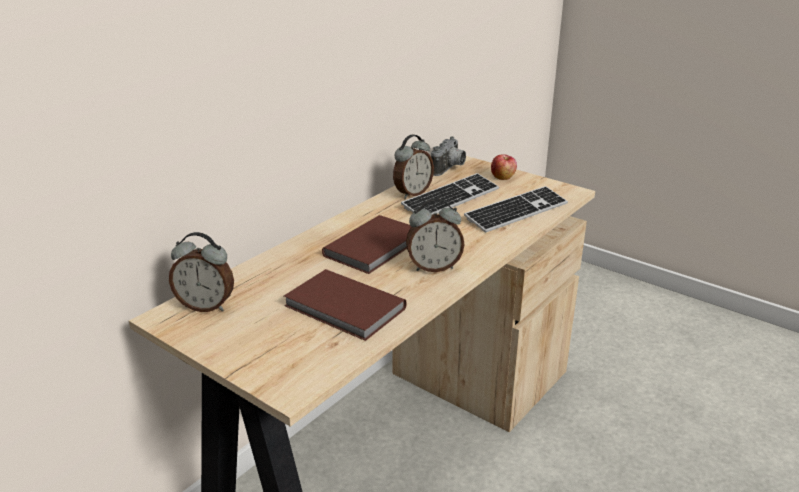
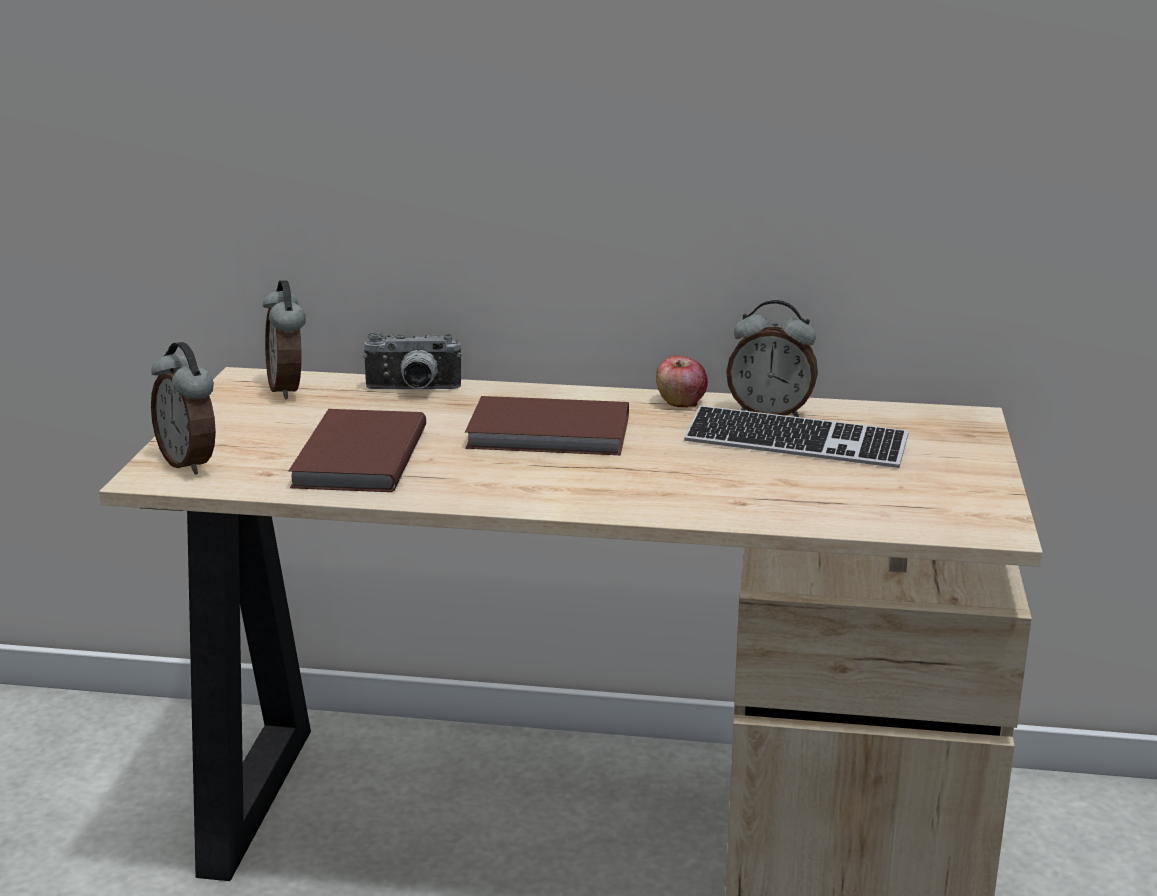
camera: 60 degrees right, 5 degrees down
(434, 267) = (536, 483): alarm clock -> alarm clock (190, 463)
(450, 169) = (916, 416): camera -> camera (413, 391)
(503, 177) = (958, 461): apple -> apple (680, 402)
(516, 212) = (823, 500): keyboard -> none

